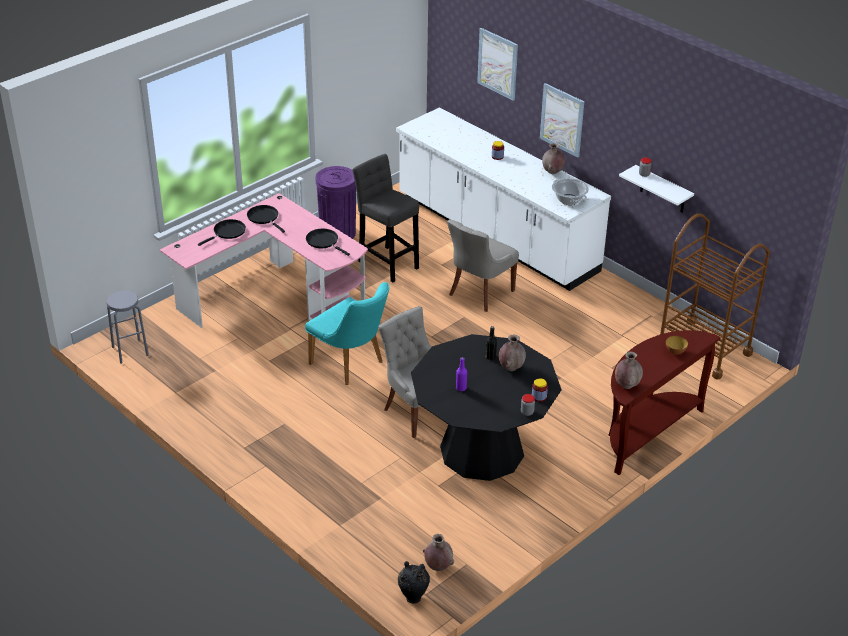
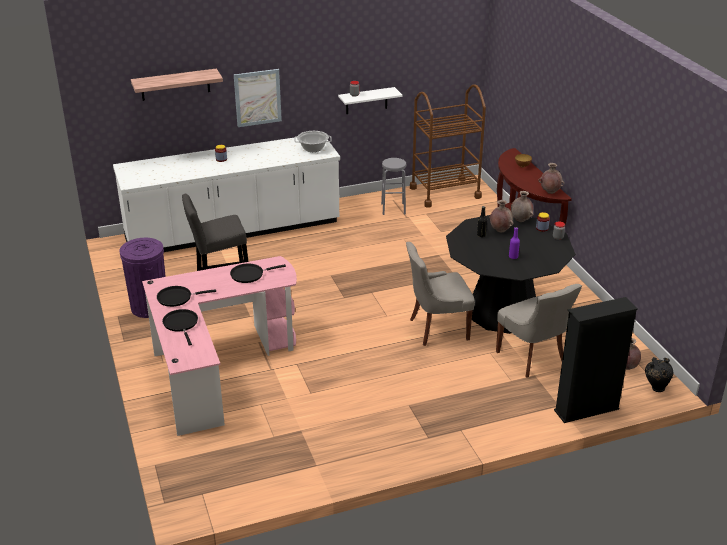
camera: 65 degrees left, 5 degrees down
(130, 351) = (223, 484): grey stool -> grey stool (393, 209)
(343, 547) = (586, 410): none -> black bookcase
(351, 365) = (352, 347): turquoise chair -> none
(479, 293) = (305, 260): grey chair -> grey chair (532, 358)
(498, 63) = (175, 84): picture -> shelf
(552, 172) = (268, 145): brown vase -> brown vase (521, 220)

